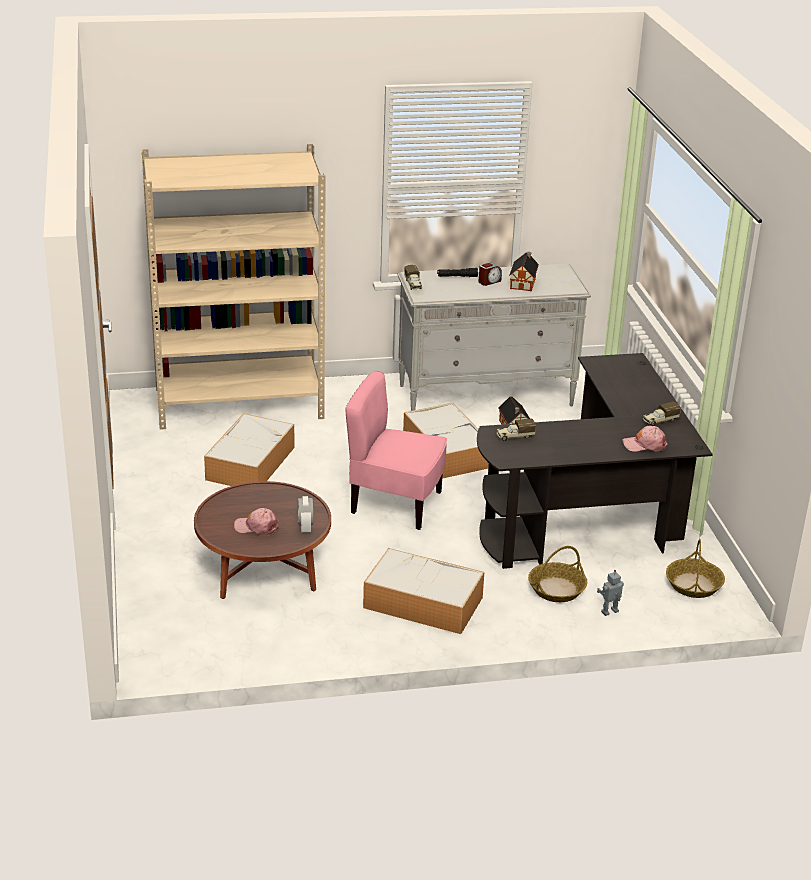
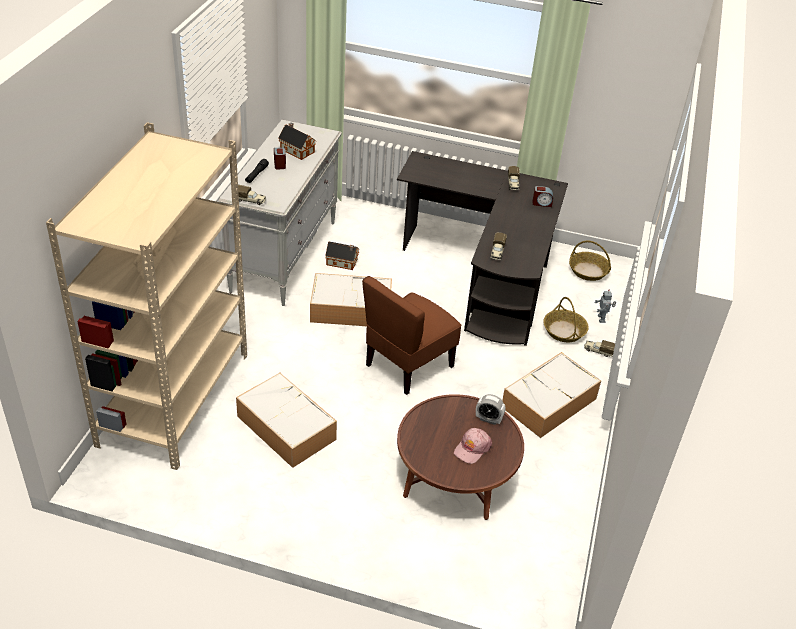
camera: 65 degrees left, 10 degrees up
(395, 504) = (408, 365): pink chair -> brown chair
(546, 620) = (598, 351): none -> toy truck
(644, 445) = (542, 203): pink cap -> alarm clock

